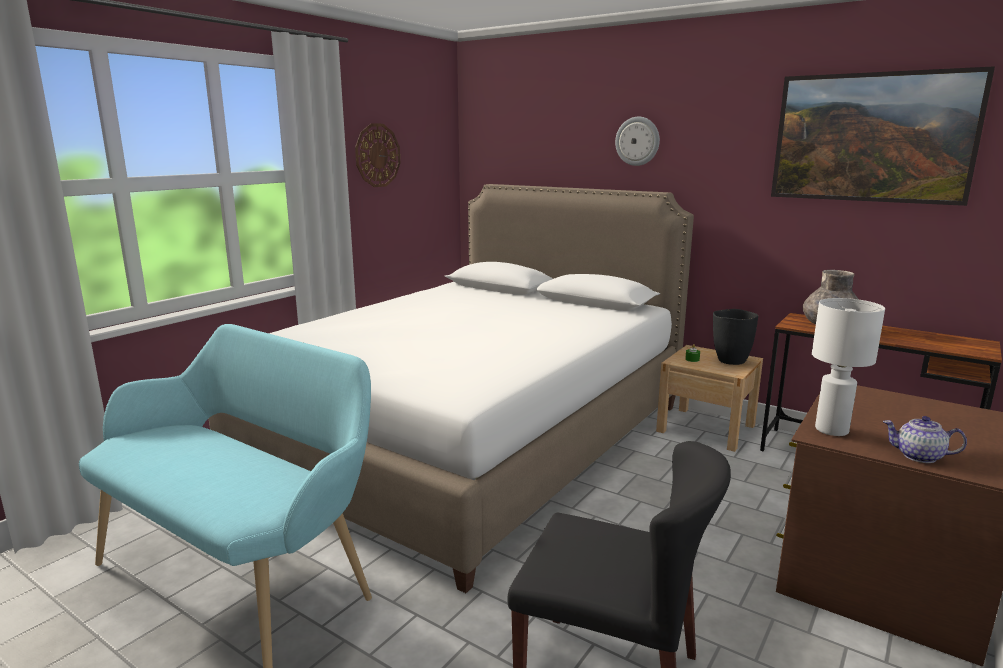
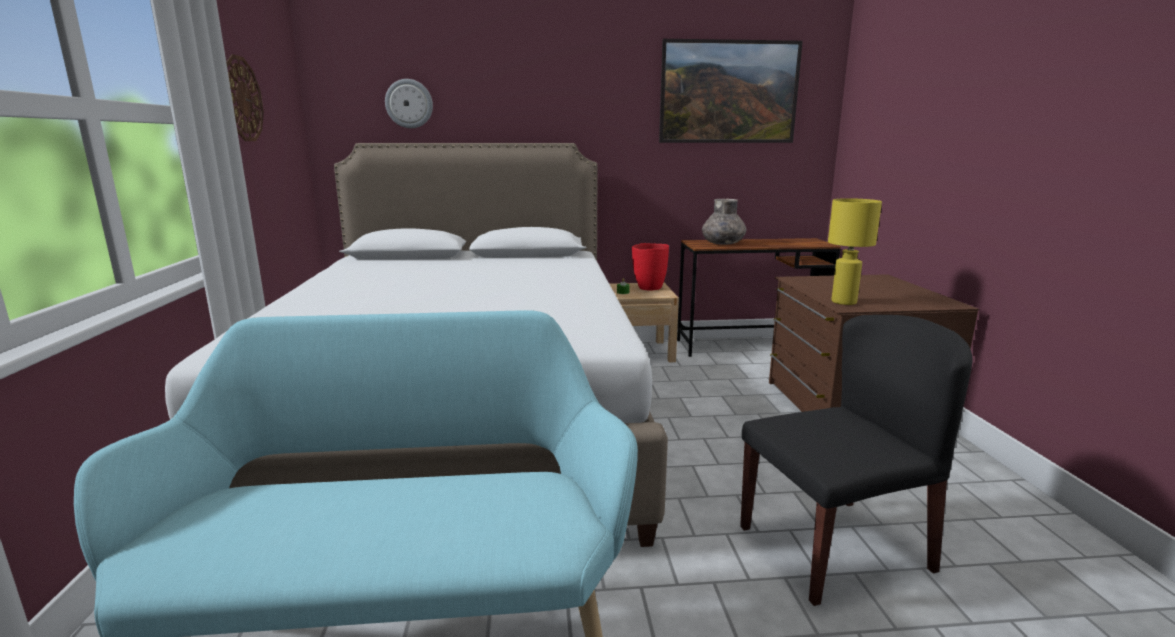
camera: 40 degrees left, 0 degrees up
(637, 141) = (532, 94): wall clock -> wall clock (409, 103)
(730, 361) = (649, 288): black vase -> red vase
(831, 430) = (844, 302): white table lamp -> yellow table lamp
(918, 456) = (907, 304): teapot -> none

